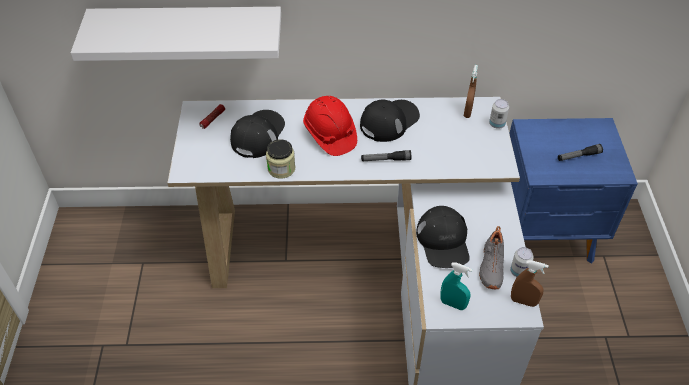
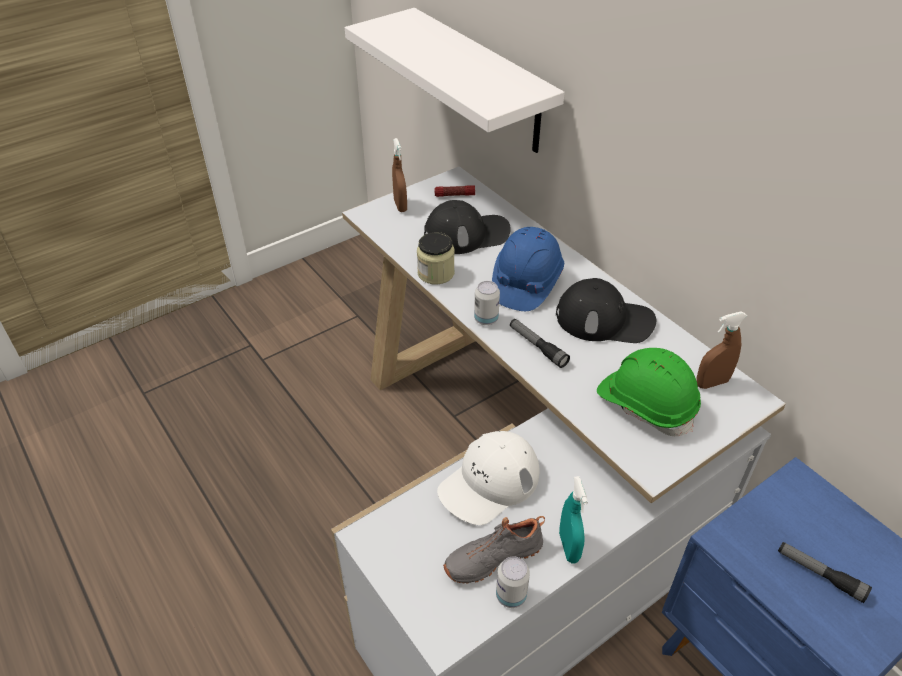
camera: 55 degrees right, 5 degrees down
(330, 135) = (526, 283): red hard hat -> blue hard hat
(443, 241) = (489, 482): black cap -> white cap
(453, 304) = (394, 543): turquoise spray bottle -> turquoise spray bottle (569, 547)
(462, 143) = (646, 404): none -> green hard hat
(497, 124) = (725, 424): can -> can (486, 319)
(523, 301) = (462, 626): brown spray bottle -> brown spray bottle (400, 206)

